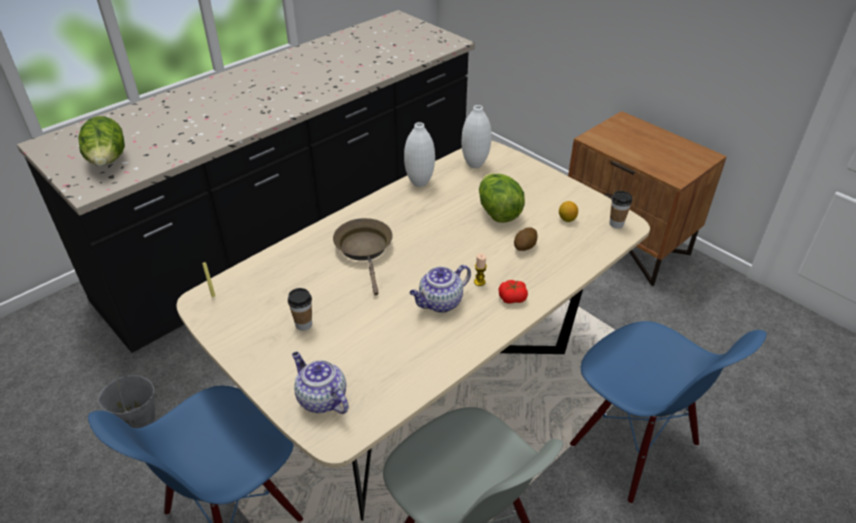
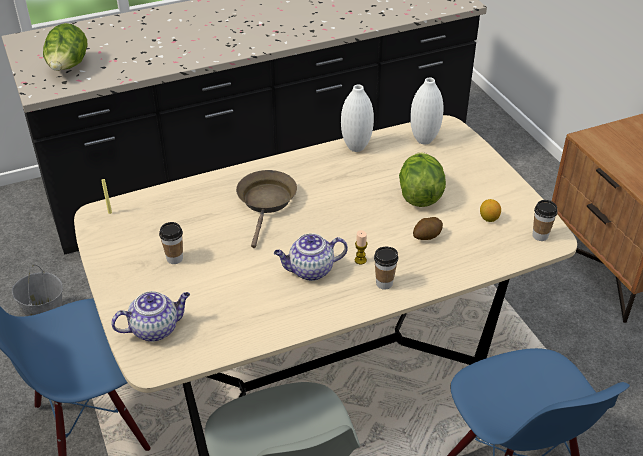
camera: 20 degrees right, 0 degrees up
(321, 399) = (156, 328): teapot -> teapot turned 90 degrees clockwise
(512, 297) = (384, 283): tomato -> cup

